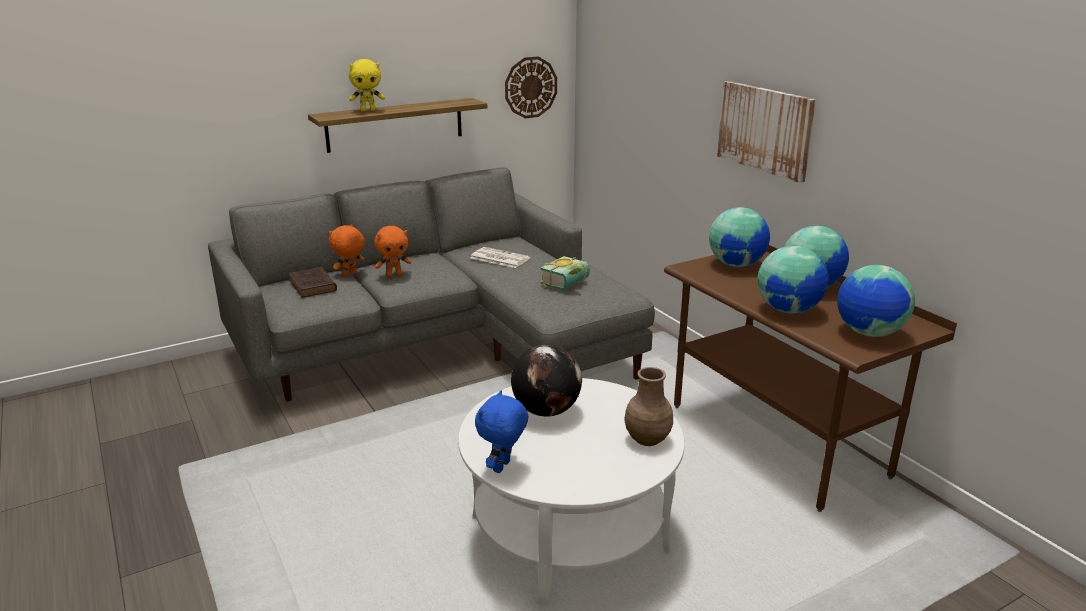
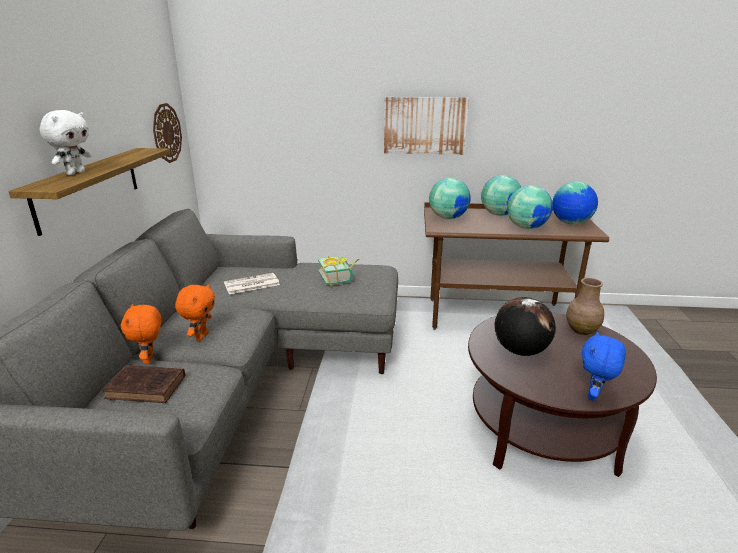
camera: 55 degrees left, 0 degrees up
(368, 110) = (75, 173): yellow plush toy -> white plush toy
(503, 467) = (594, 395): blue plush toy -> blue plush toy turned 60 degrees clockwise
(569, 532) = (542, 429): white coffee table -> brown coffee table

